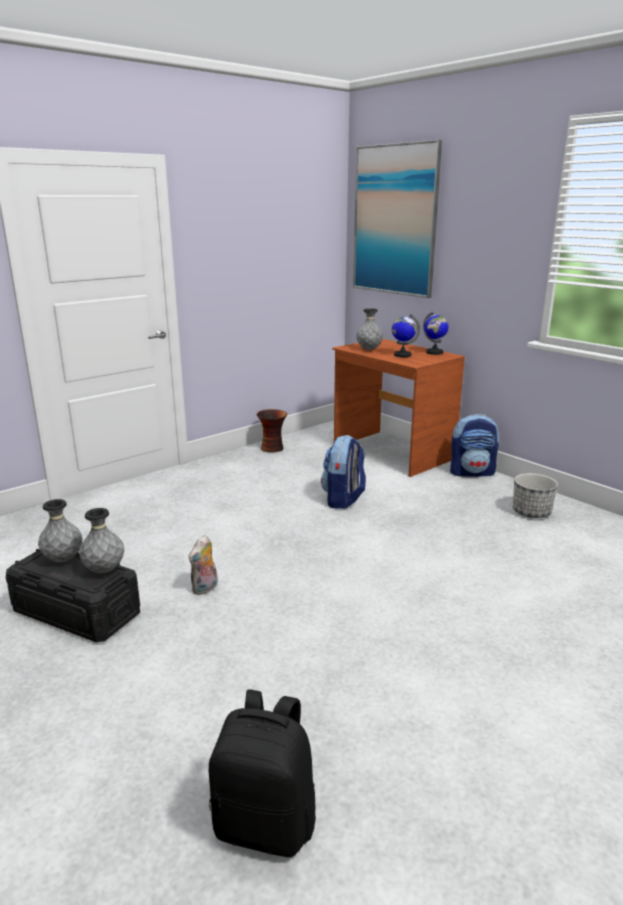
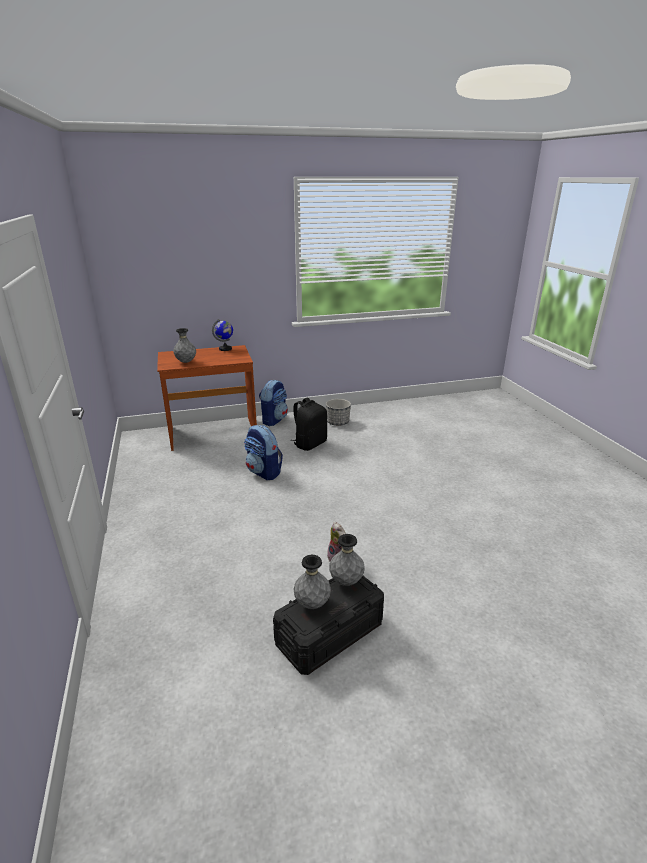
camera: 65 degrees left, 5 degrees up
(266, 823) = (552, 580): black backpack -> black backpack (310, 444)
(273, 448) = (138, 477): vase -> none
(394, 220) = (150, 252): picture -> none
(402, 355) = (217, 357): globe -> none

